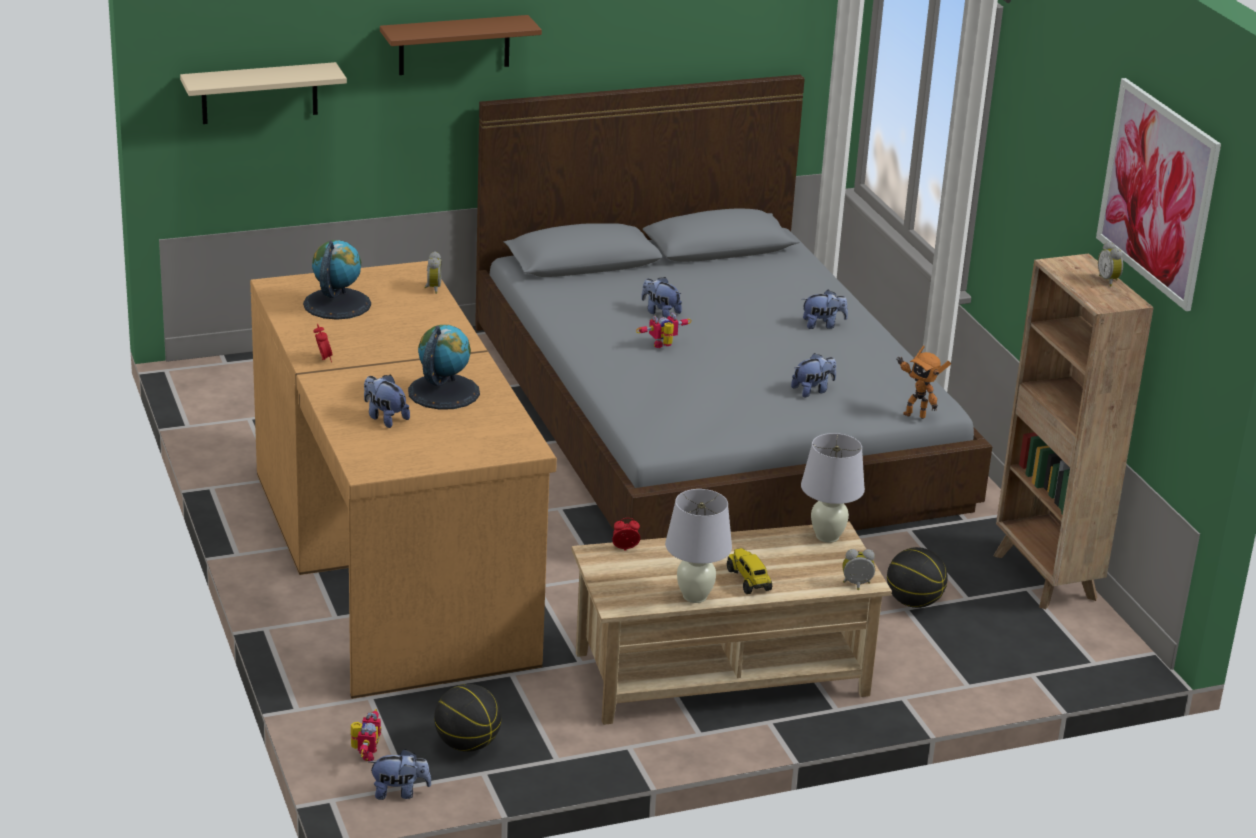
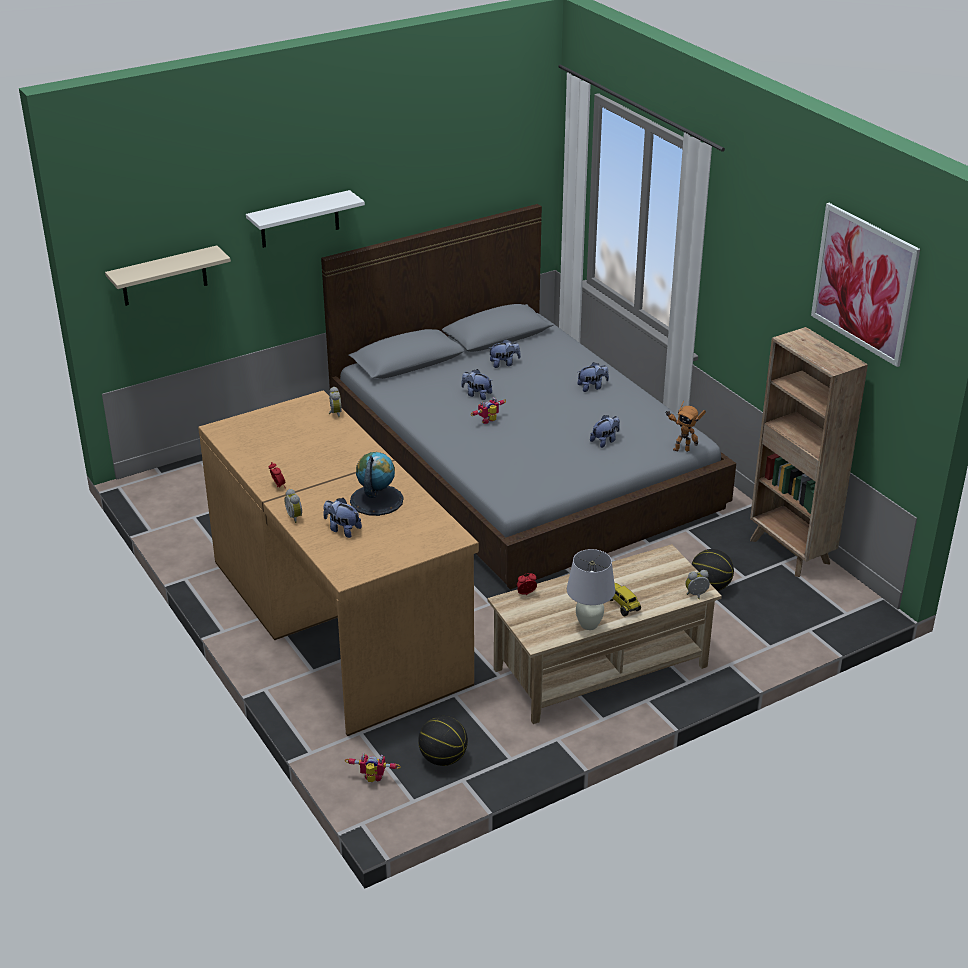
camera: 10 degrees left, 5 degrees up
(337, 304) = (270, 437): globe -> none
(364, 753) = (372, 780): toy robot -> toy robot turned 75 degrees counterclockwise
(399, 792) = (408, 807): plush toy -> plush toy (504, 364)
(454, 45) = (299, 219): brown shelf -> white shelf
(827, 536) = (662, 559): white table lamp -> none
(1109, 281) = (829, 347): alarm clock -> alarm clock (295, 517)

